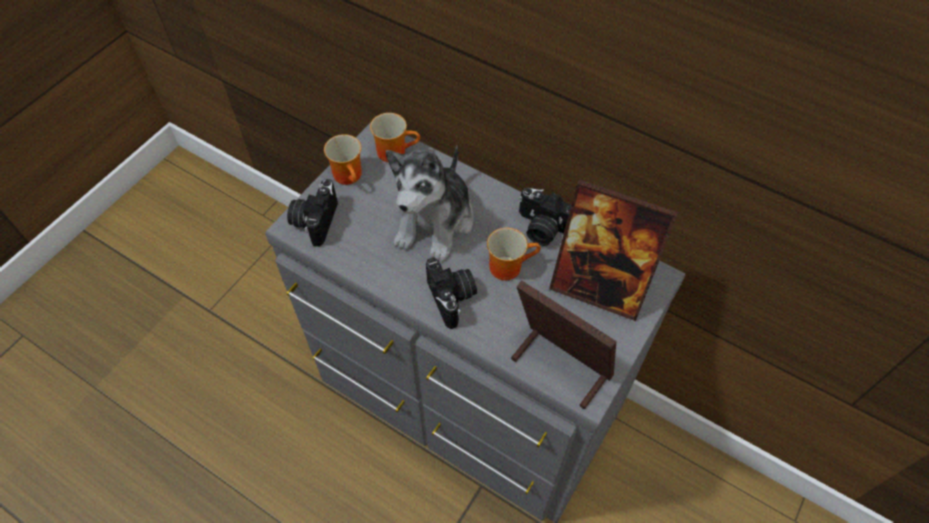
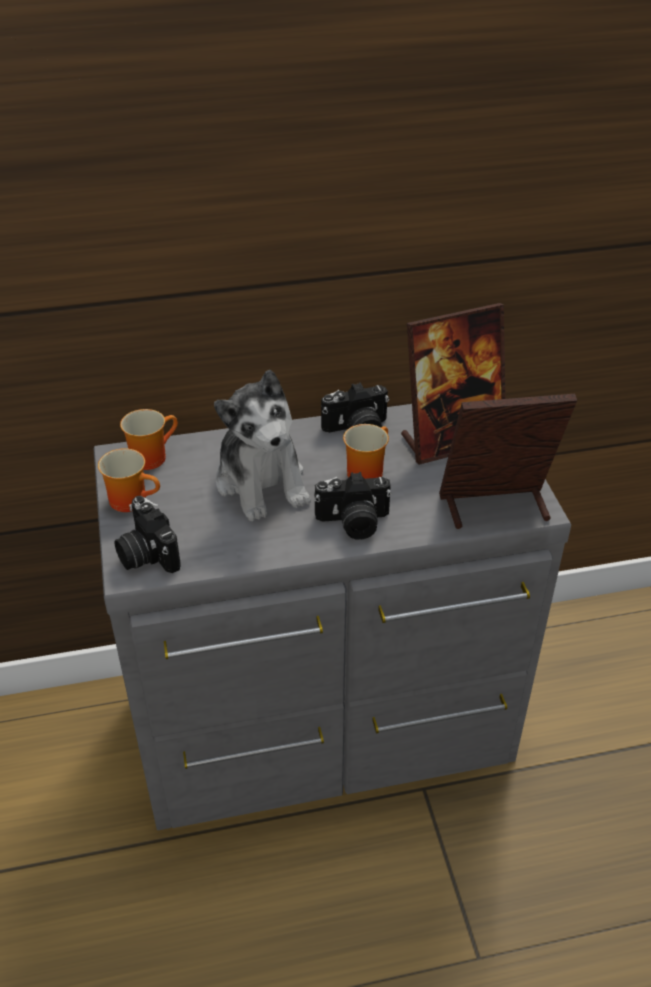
camera: 45 degrees left, 15 degrees down
(453, 298) = (353, 523): camera -> camera turned 150 degrees clockwise

